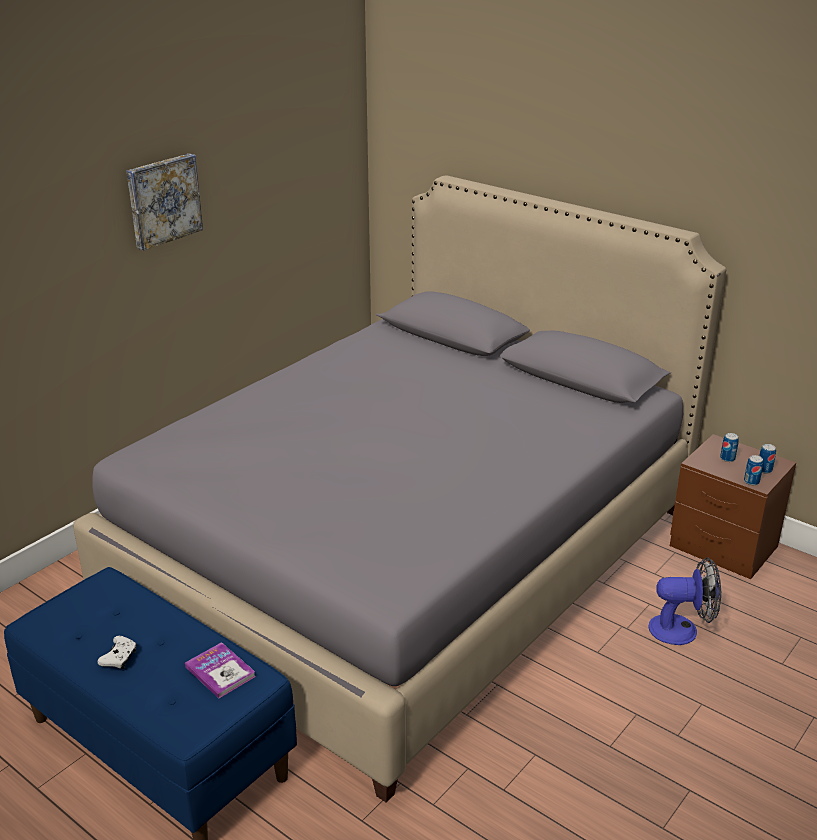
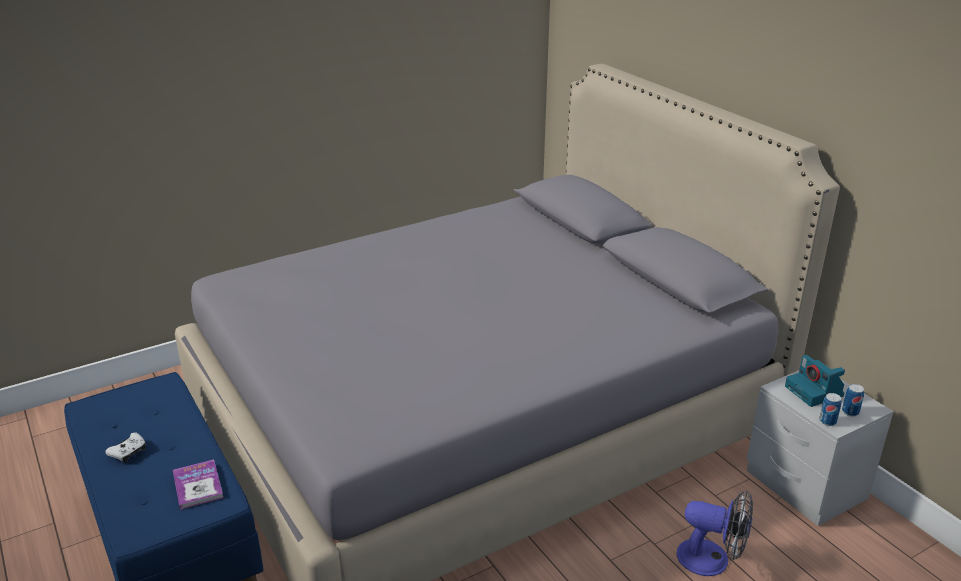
camera: 20 degrees right, 0 degrees up
(163, 200) = (315, 57): picture -> none
(723, 547) = (805, 485): brown nightstand -> grey nightstand
(727, 458) = (815, 392): can -> camera

